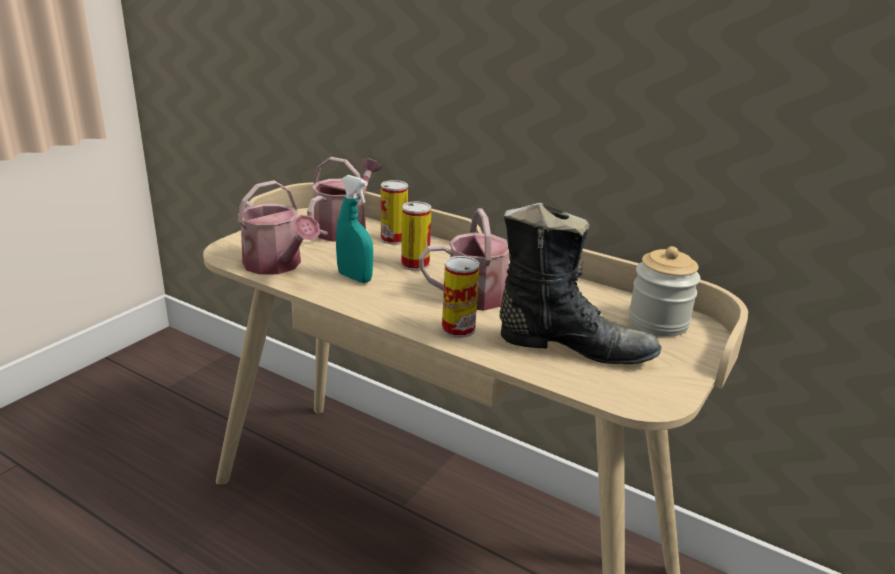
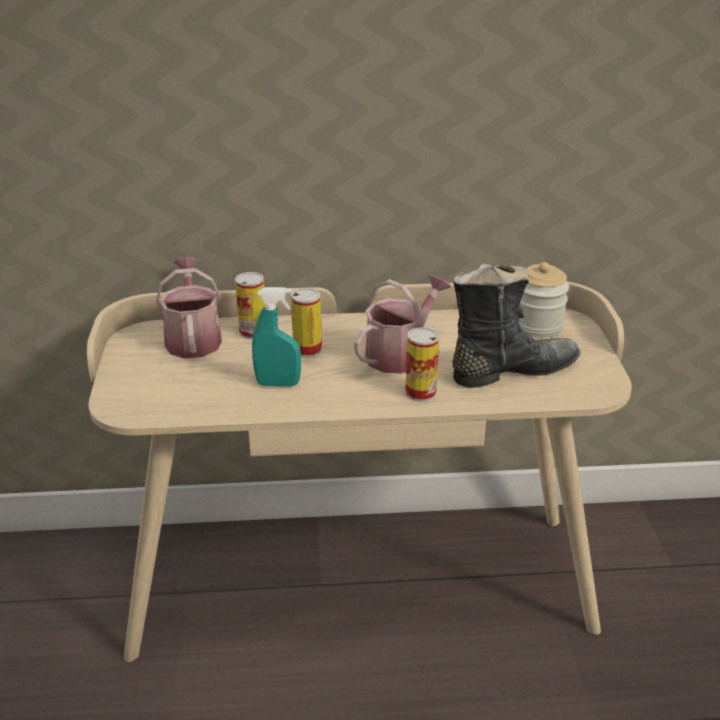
camera: 35 degrees left, 5 degrees up
(277, 265) = (192, 402): watering can -> none

